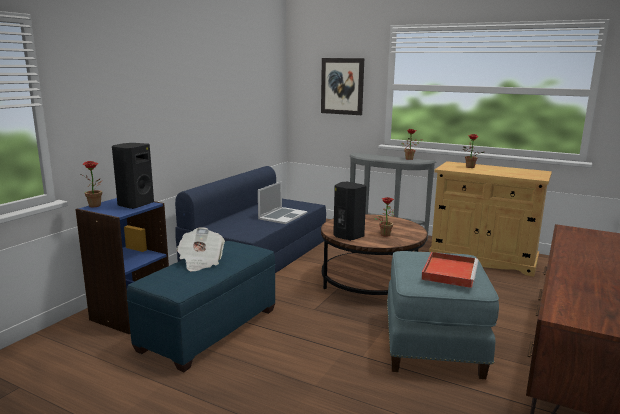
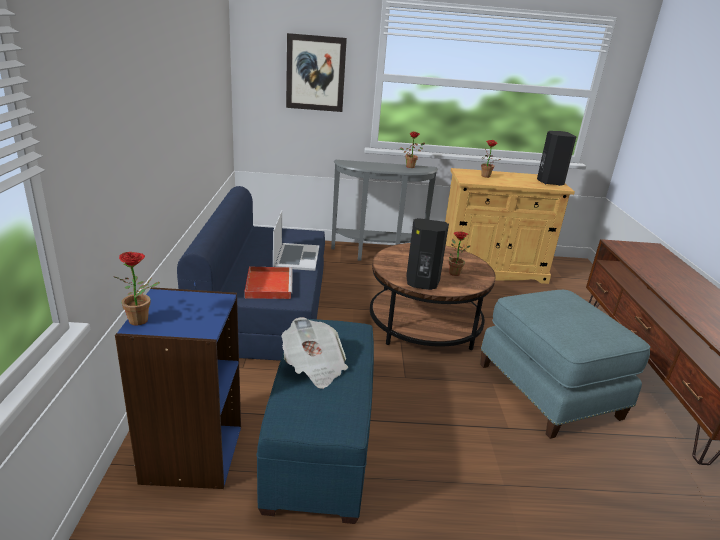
camera: 30 degrees left, 10 degrees up
(135, 204) = (199, 305): black speaker -> black speaker (549, 182)
(449, 271) = (588, 321): red tray -> red tray (268, 284)

